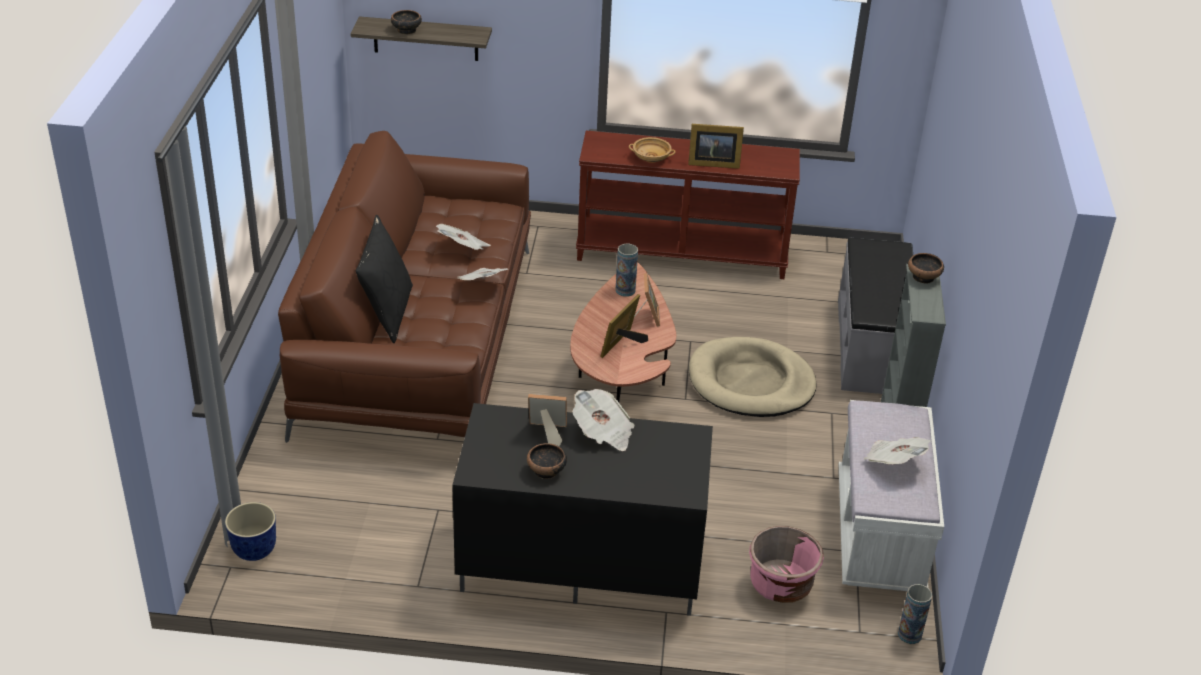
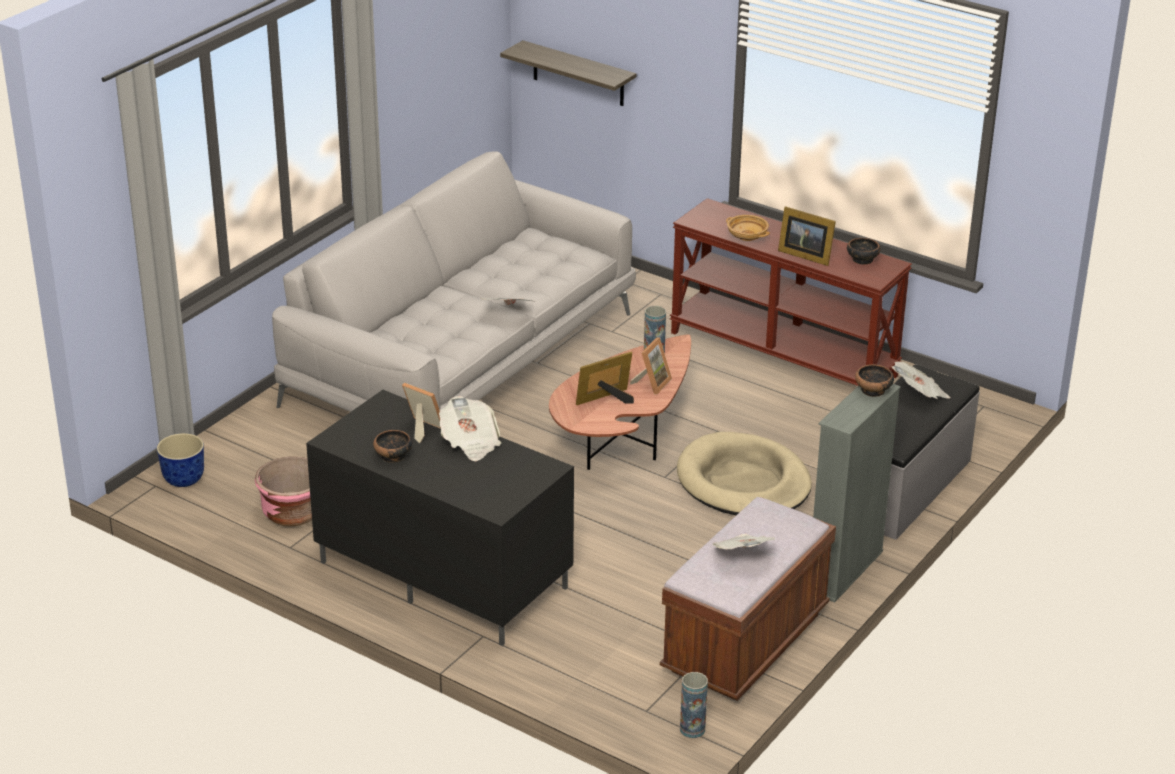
camera: 30 degrees right, 5 degrees down
(387, 312) = (404, 312): black pillow -> none
(406, 30) = (553, 60): bowl -> bowl (862, 259)
(419, 337) = (463, 358): brown sofa -> grey sofa
(464, 249) = (520, 279): newspaper -> newspaper (919, 395)
(781, 585) = (608, 650): pink planter -> pink planter (292, 513)
(879, 534) = (745, 642): white bench -> brown bench

